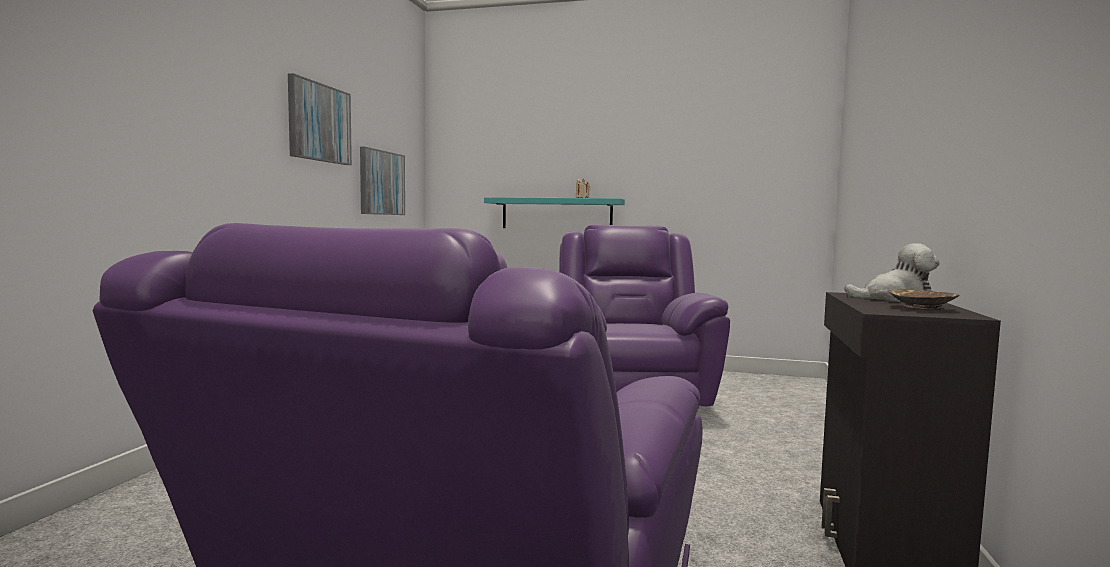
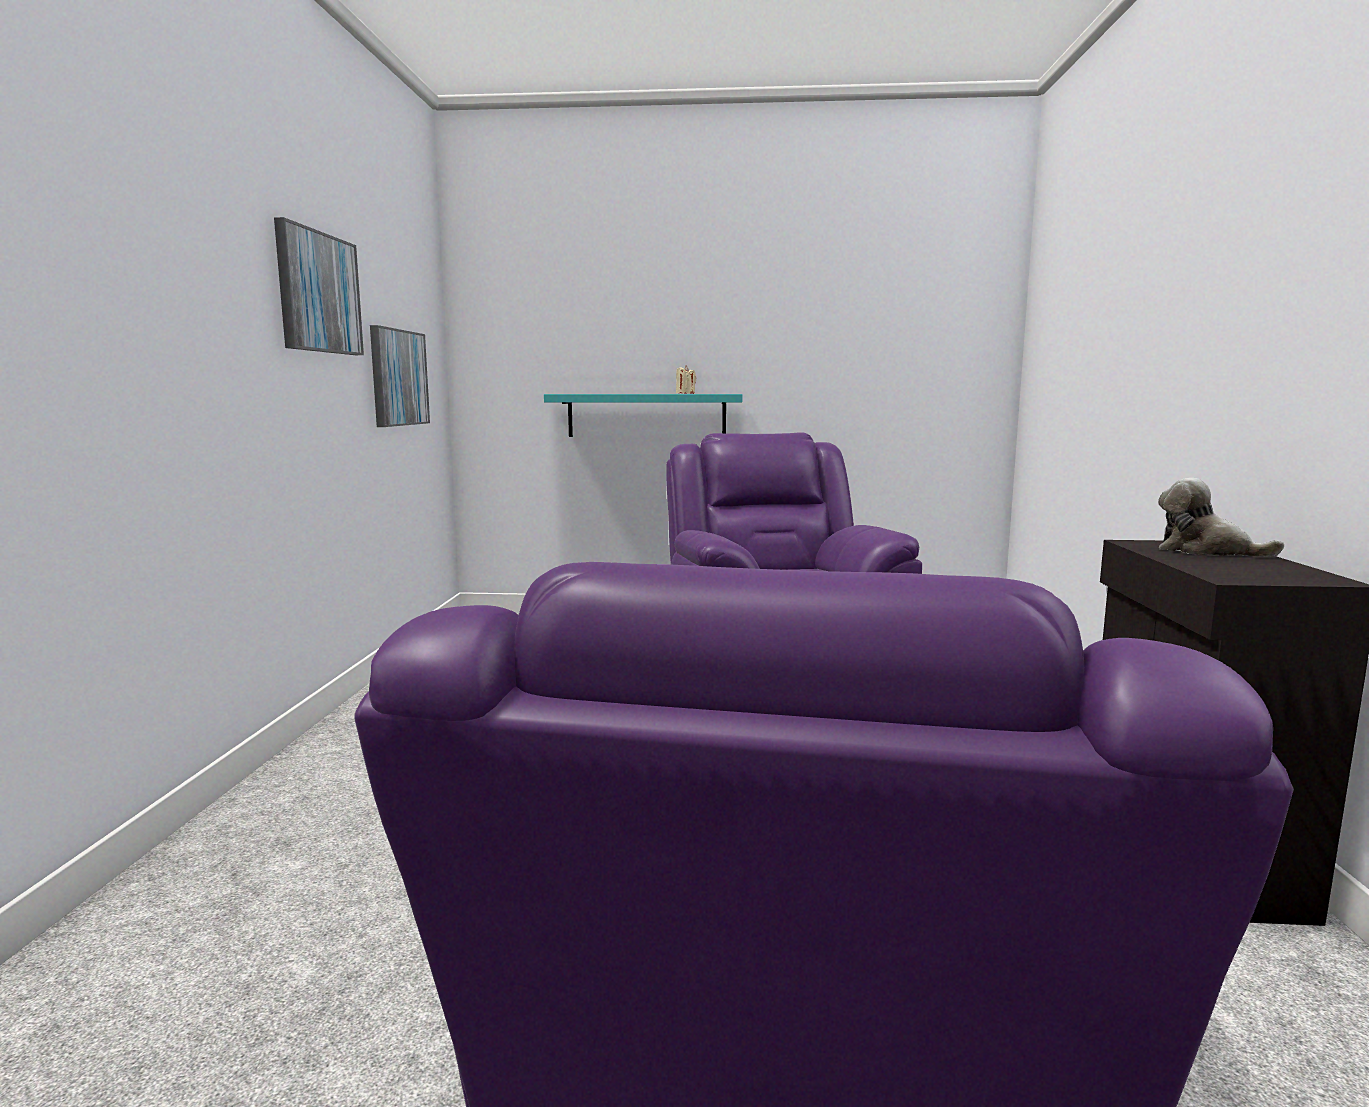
camera: 10 degrees left, 5 degrees up
(895, 299) = (1205, 551): plush toy -> plush toy turned 135 degrees counterclockwise
(921, 308) = (1260, 567): brown bowl -> none

